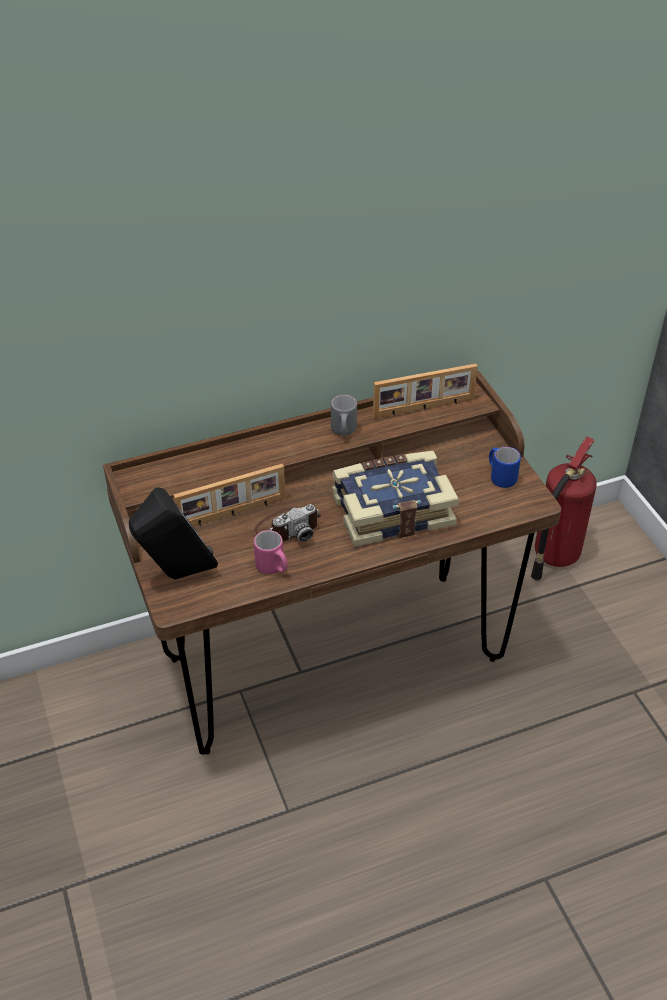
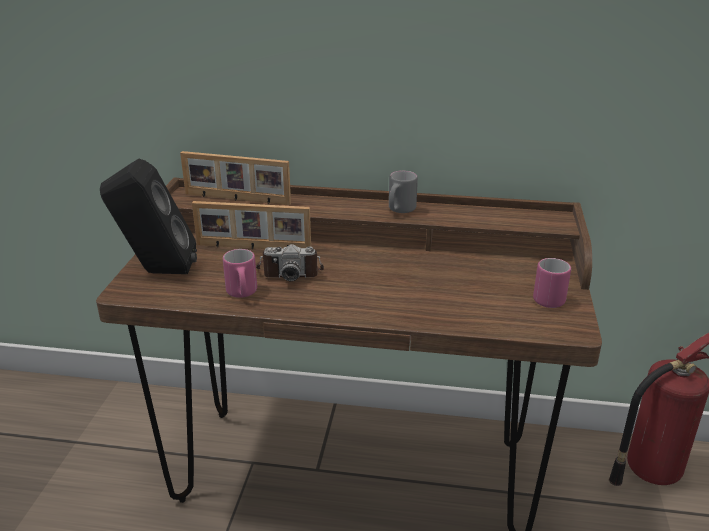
camera: 30 degrees right, 15 degrees down
(392, 509) = (403, 288): book -> none
(424, 408) = (497, 215): picture frame -> picture frame (236, 199)
(500, 477) = (547, 297): blue mug -> pink mug

